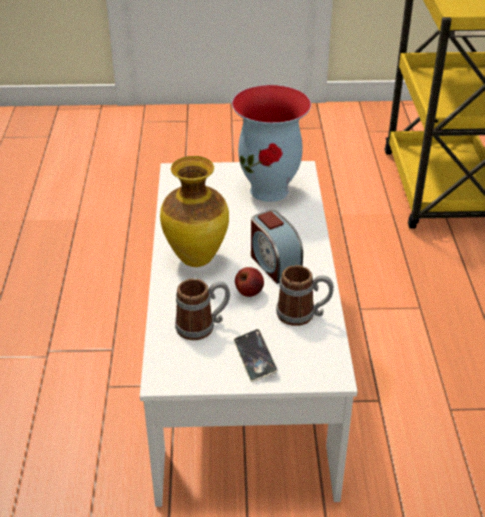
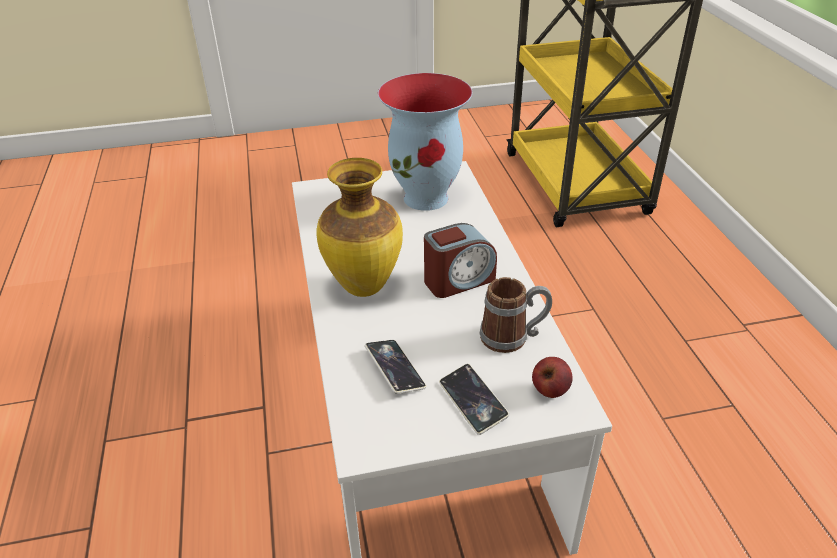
camera: 10 degrees left, 0 degrees up
(202, 326) = (395, 369): mug -> phone
(249, 292) = (439, 319): apple -> apple (550, 390)
(274, 264) = (458, 280): alarm clock -> alarm clock turned 75 degrees counterclockwise

